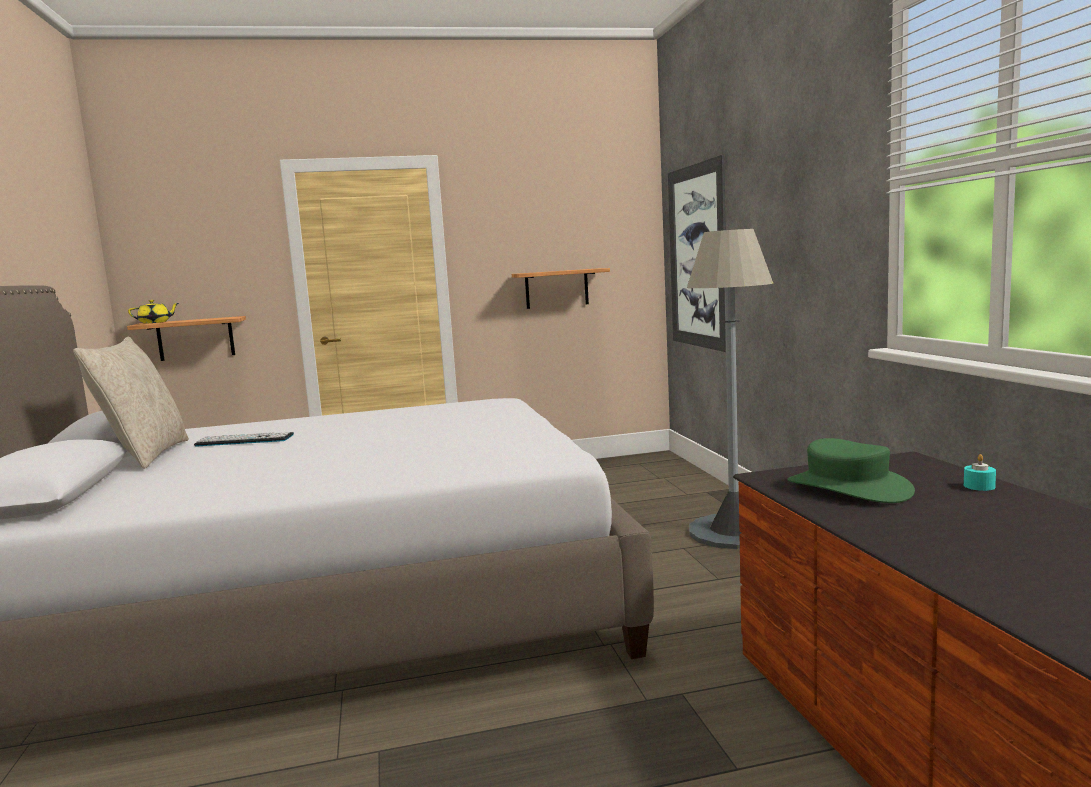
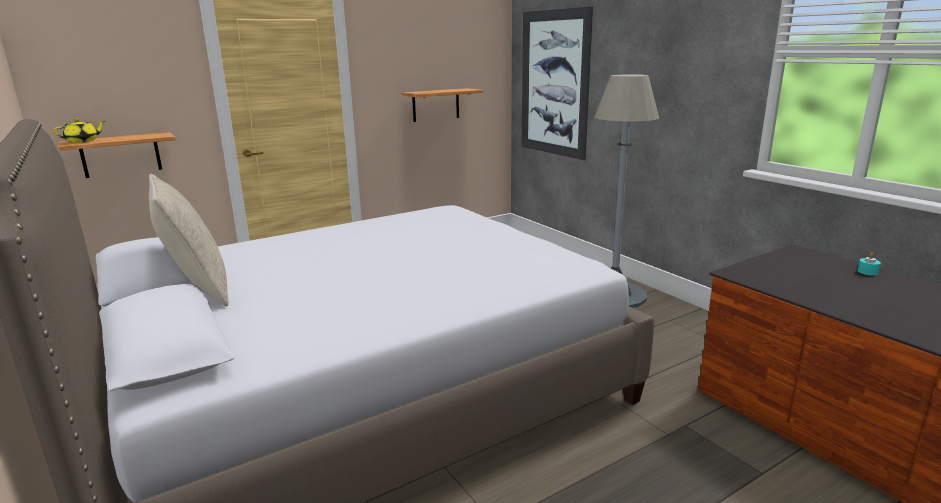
camera: 20 degrees left, 10 degrees up
(244, 440) = (277, 265): keyboard -> none
(847, 488) = (797, 279): green hat -> none

